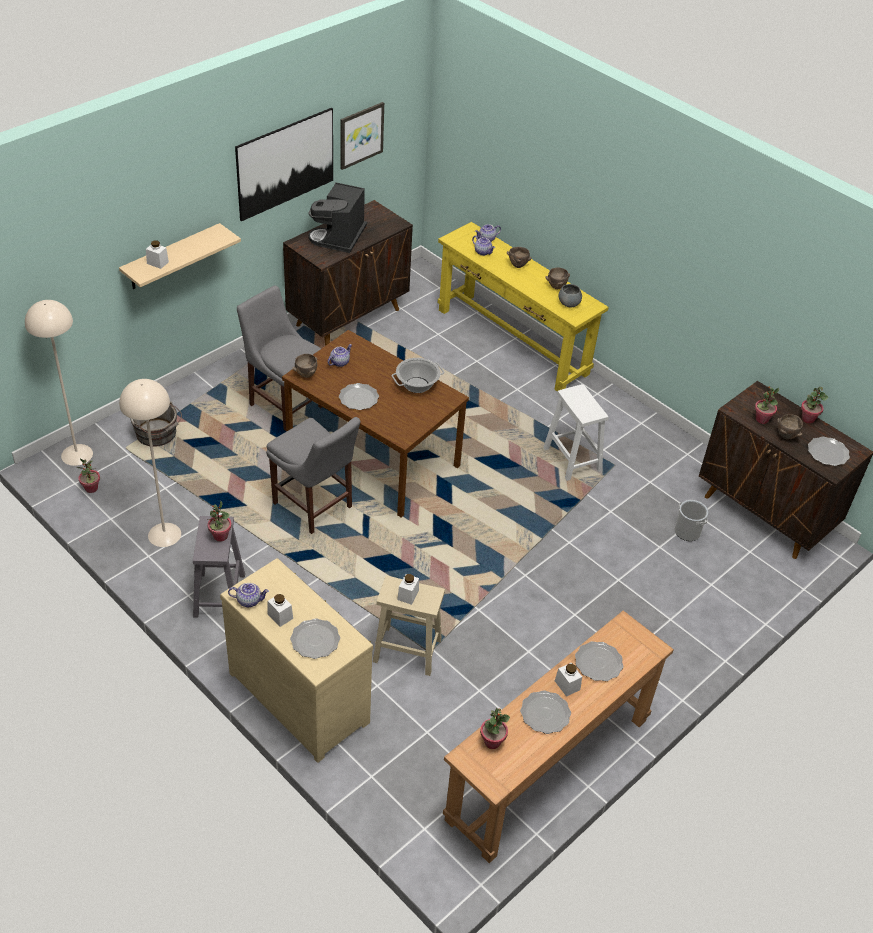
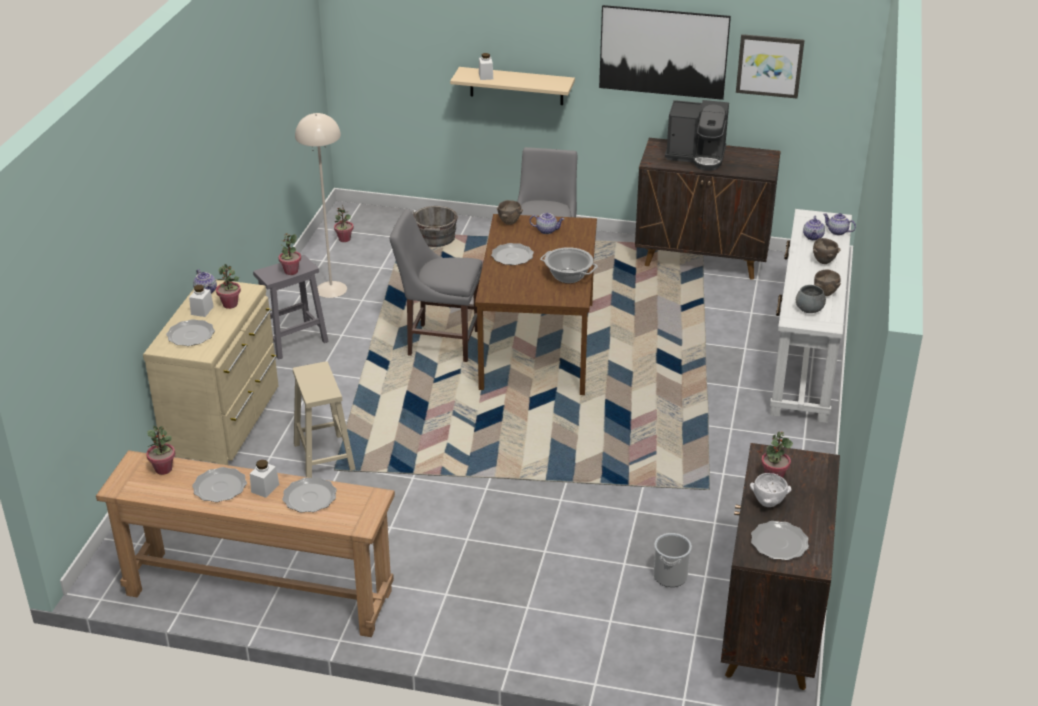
camera: 60 degrees right, 10 degrees down
(77, 454) = (373, 218): beige floor lamp -> none
(315, 507) = (439, 342): grey chair -> grey chair turned 90 degrees clockwise
(339, 237) = (696, 156): coffee machine -> coffee machine turned 150 degrees counterclockwise
(408, 595) = (315, 380): white jar -> none
(512, 341) = (805, 357): yellow console table -> white console table
(573, 460) = (681, 459): white stool -> none
(786, 436) = (767, 503): brown bowl -> white bowl
(808, 419) = (821, 511): potted plant -> potted plant (230, 304)

